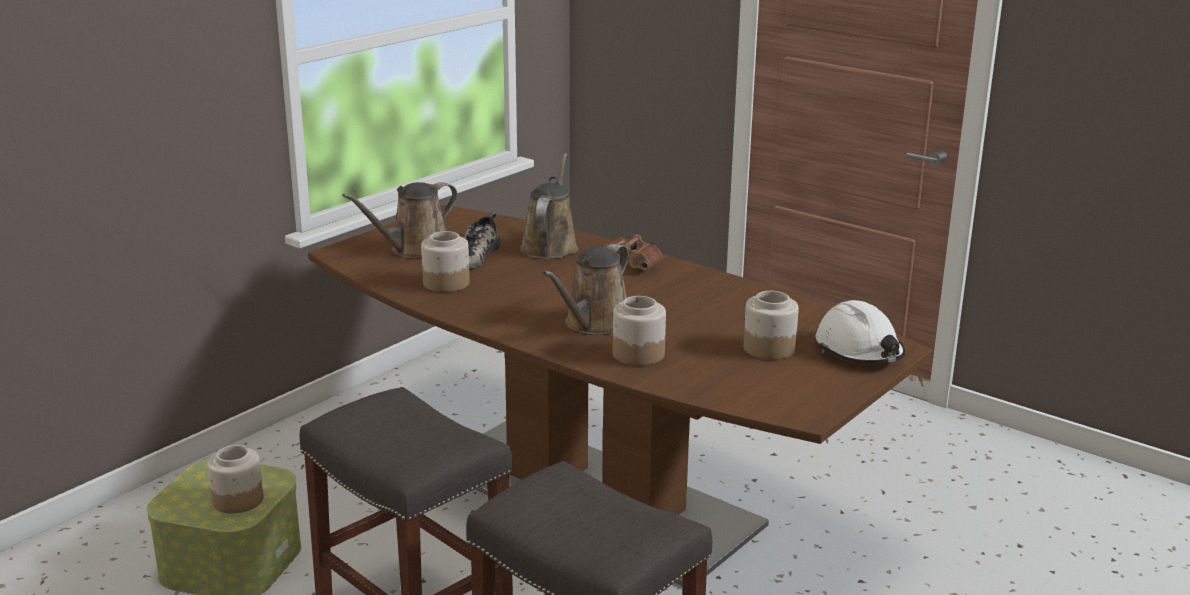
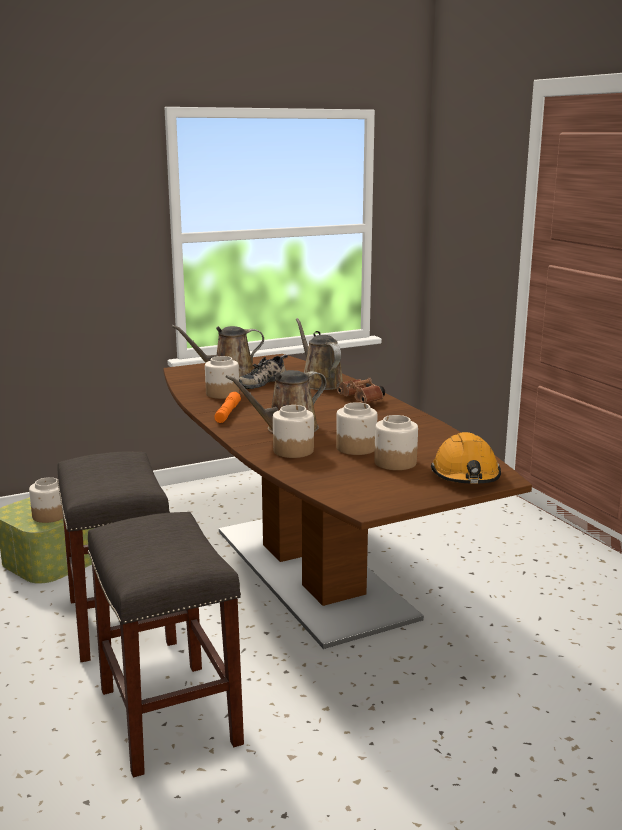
camera: 25 degrees right, 5 degrees down
(491, 313) = (227, 413): none -> orange flashlight
(550, 246) = (320, 383): brown watering can -> brown watering can turned 60 degrees counterclockwise
(704, 336) = (356, 448): none -> jar
(859, 351) = (466, 475): white hard hat -> orange hard hat

